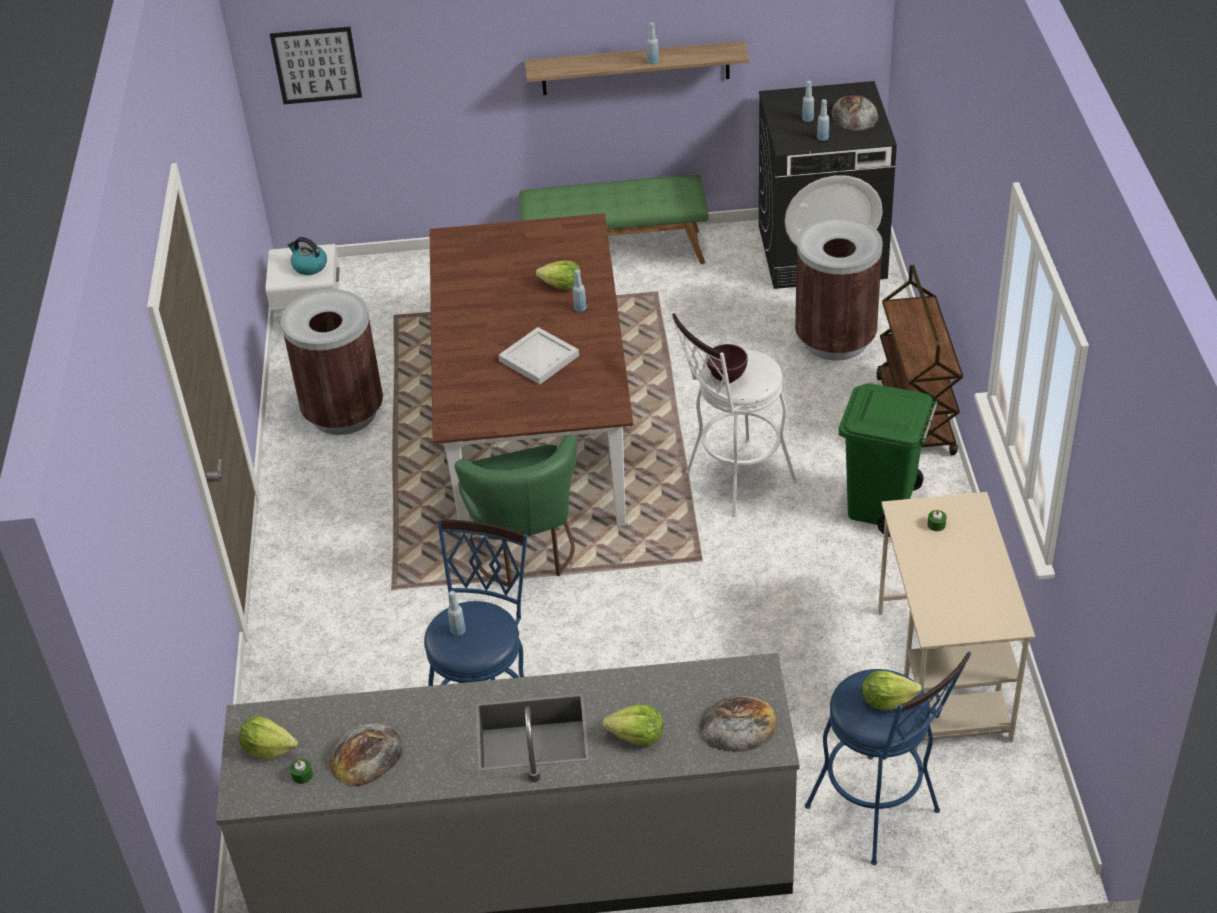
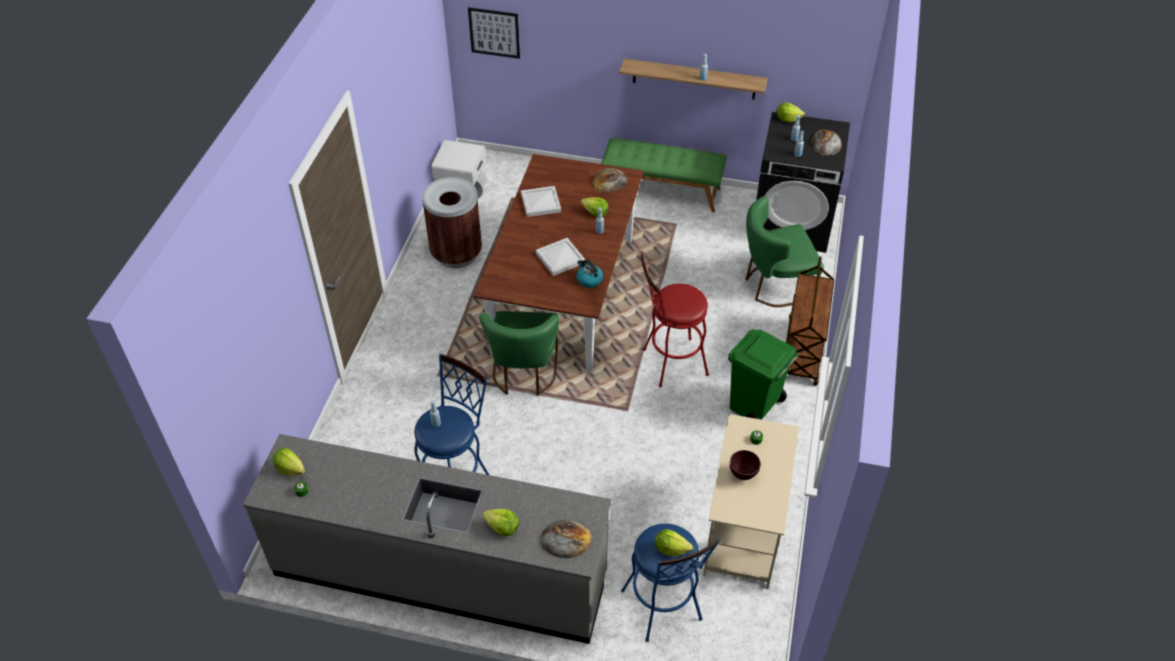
camera: 15 degrees right, 5 degrees up
(309, 266) = (462, 157): kettle -> kettle (589, 280)
(366, 754) = (342, 489): bread -> bread (609, 181)
(472, 291) = (540, 202): none -> white tray
(728, 380) = (670, 304): brown bowl -> brown bowl (743, 475)
(733, 480) = (669, 363): white stool -> red stool
(785, 95) = (787, 119): none -> lettuce
(835, 339) = (774, 285): brown trash can -> green chair

